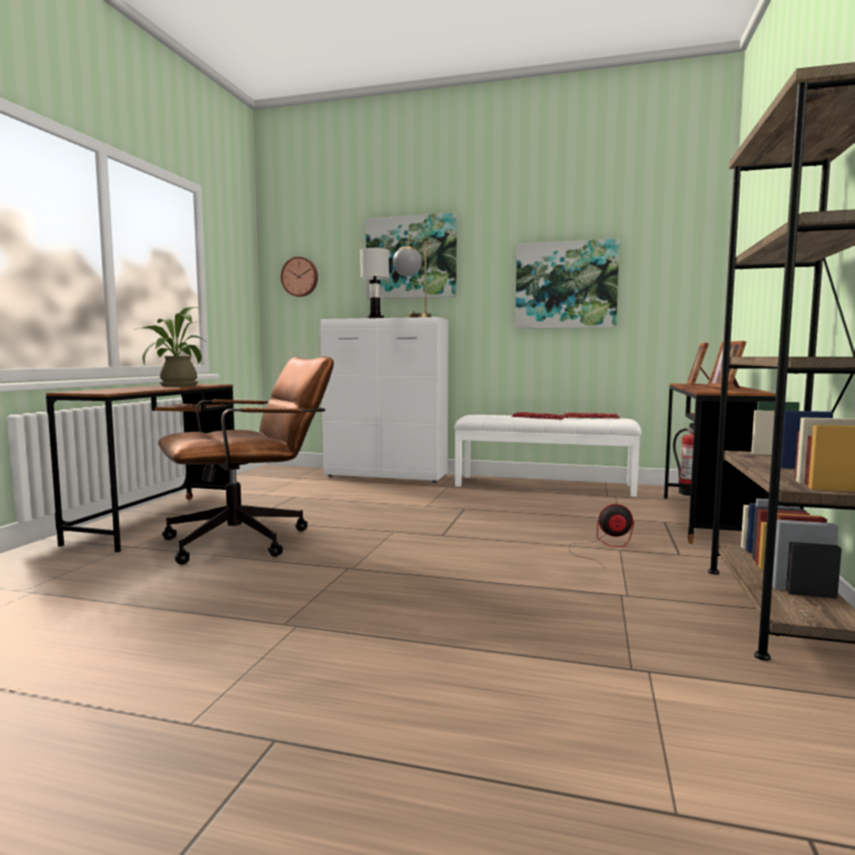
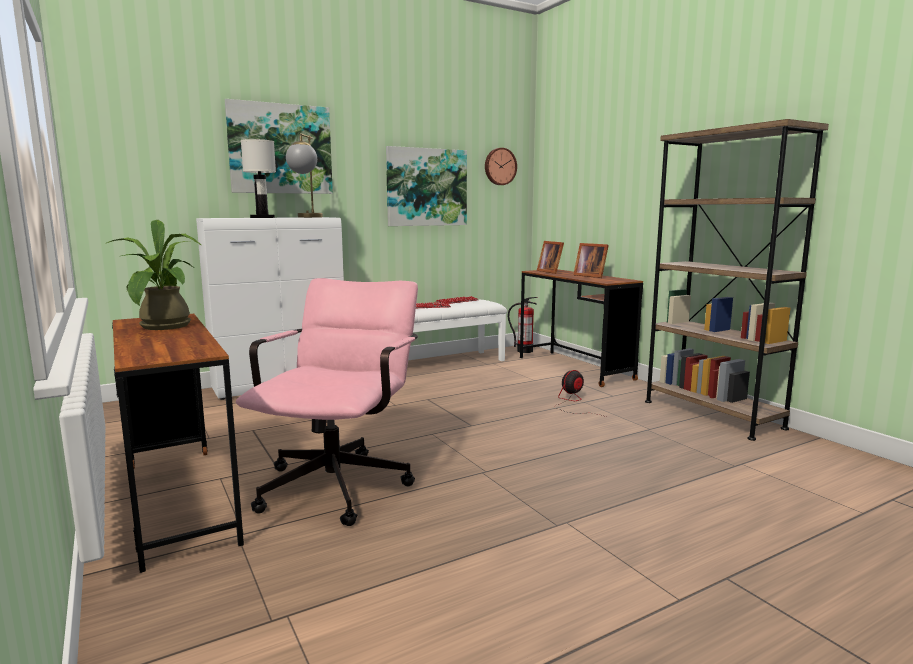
camera: 45 degrees left, 5 degrees up
(250, 540) = (340, 482): brown office chair -> pink office chair
(300, 277) = (132, 160): wall clock -> wall clock (499, 166)

